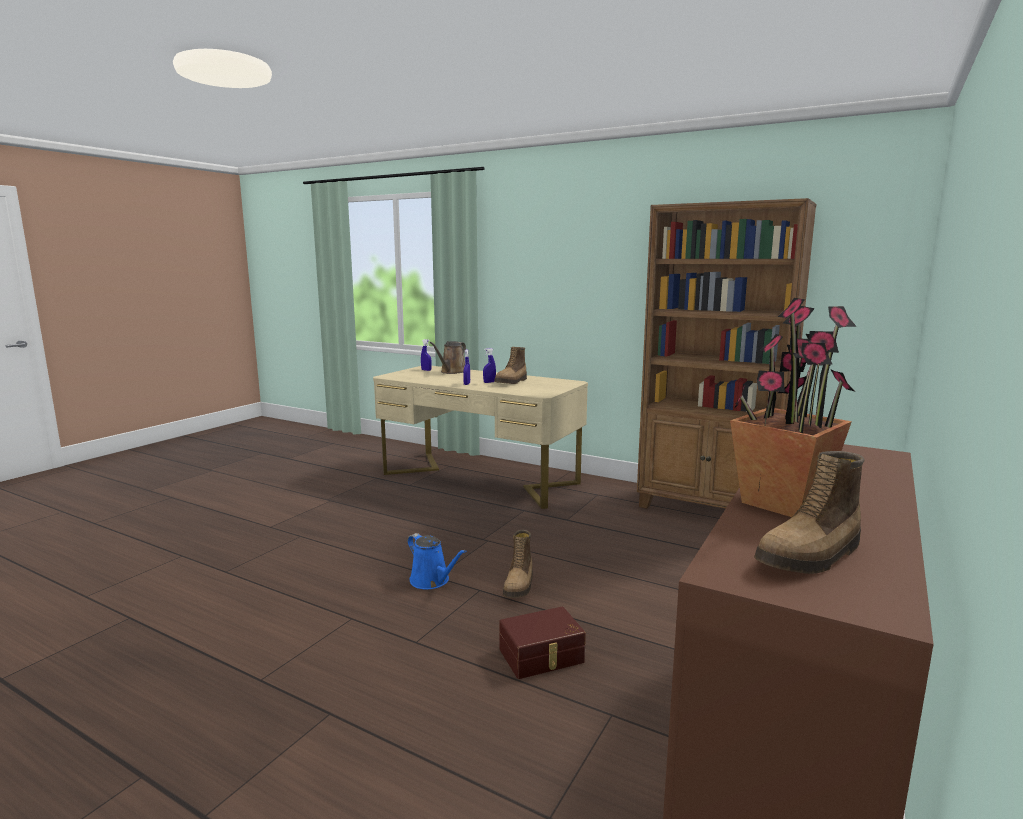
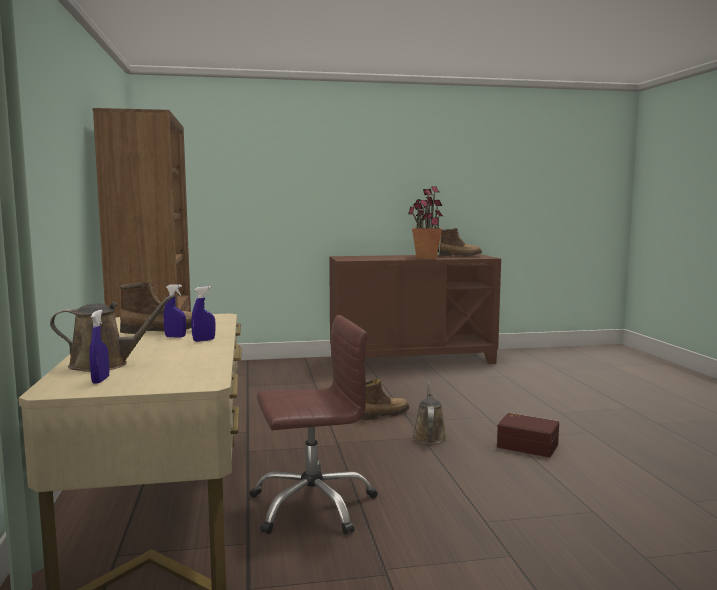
camera: 130 degrees left, 5 degrees down
(413, 505) = (312, 505): none -> brown office chair
(432, 581) = (428, 436): blue watering can -> brown watering can
(542, 656) = (436, 394): brown storage box -> brown storage box (527, 445)

